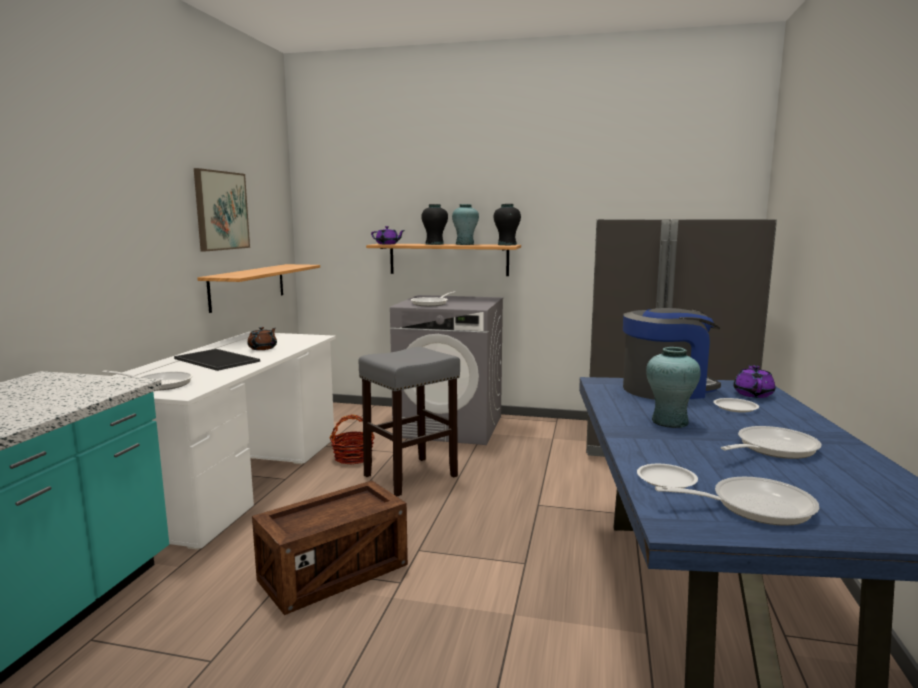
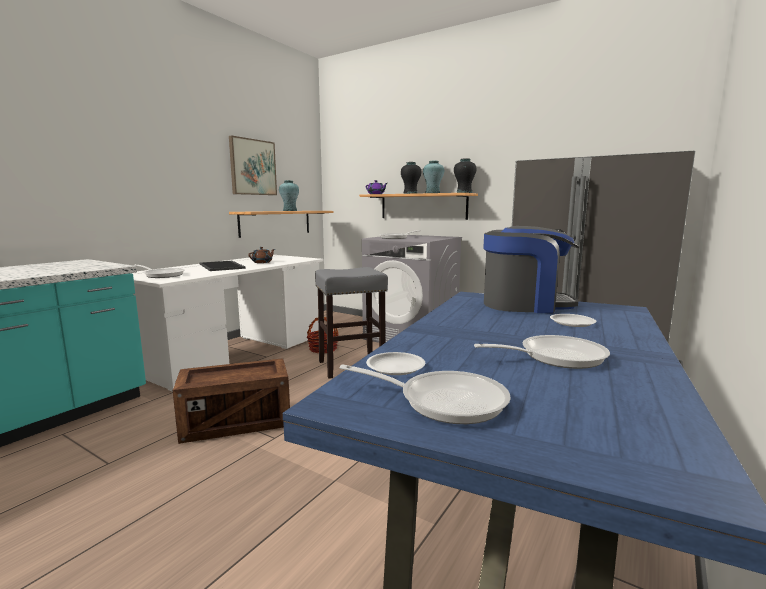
camera: 20 degrees right, 0 degrees up
(669, 422) = (483, 326): turquoise vase -> turquoise vase (289, 211)
(753, 394) = (611, 315): purple teapot -> none

